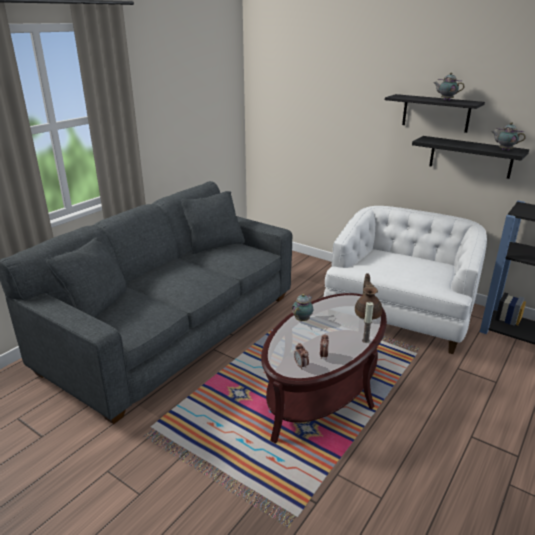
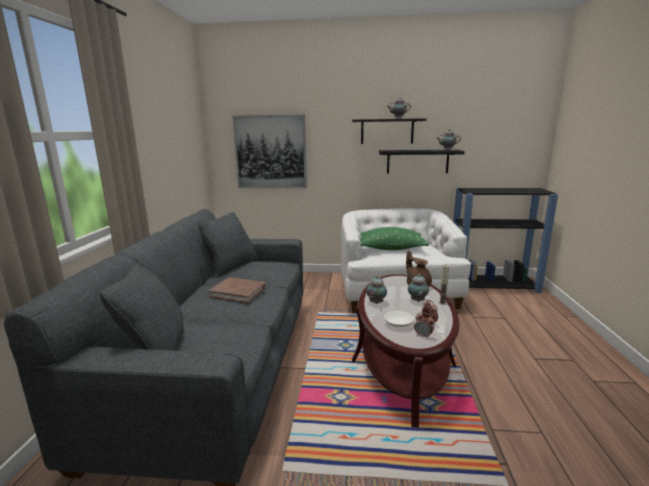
camera: 30 degrees left, 10 degrees down
(189, 275) = (238, 292): none -> brown book
(294, 347) = (398, 324): none -> white bowl
(304, 121) = (270, 152): none -> picture
(343, 331) = (417, 301): none -> teapot
(391, 262) = (390, 249): none -> green pillow

